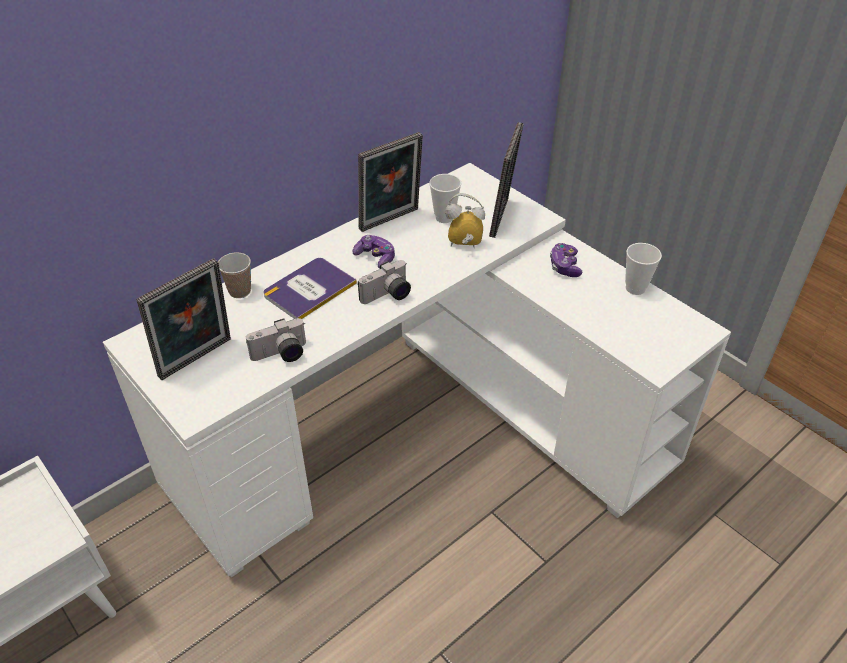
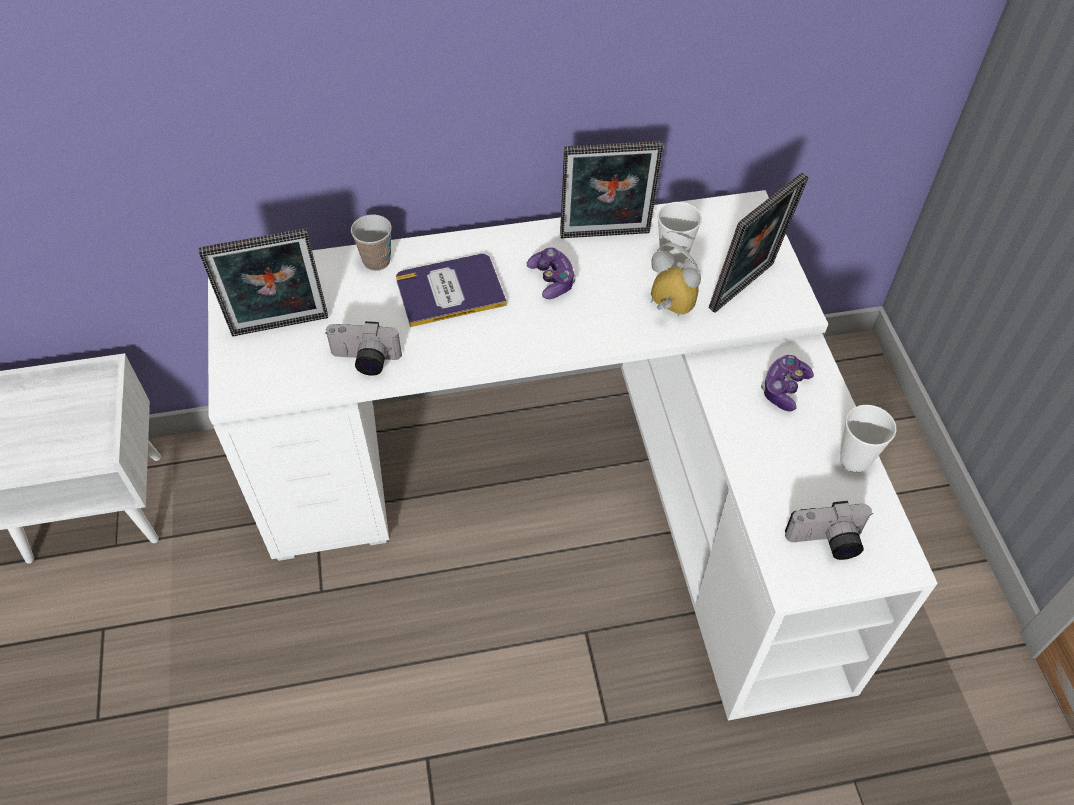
camera: 30 degrees right, 10 degrees up
(388, 296) = (529, 338): camera -> camera (827, 543)

